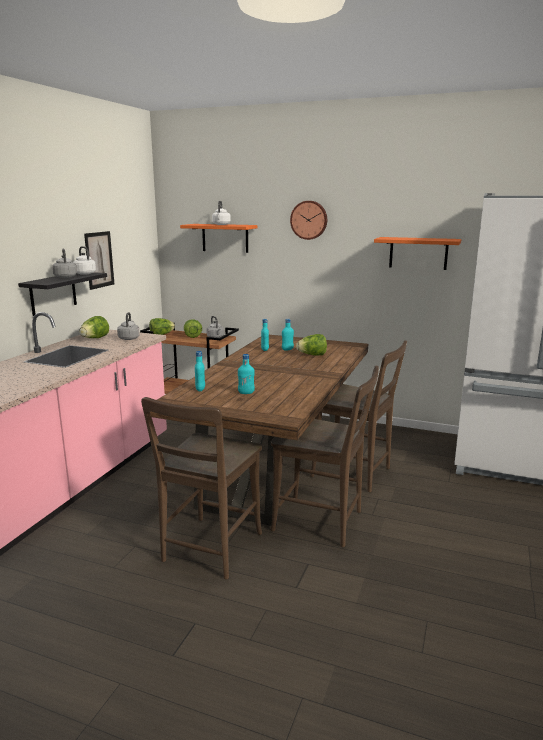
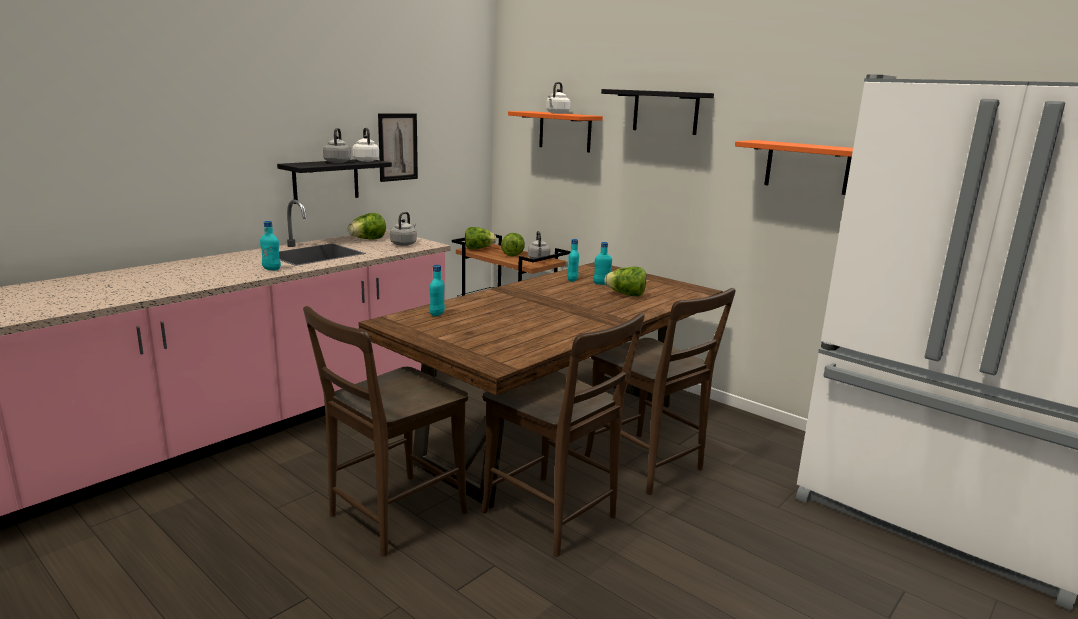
camera: 20 degrees right, 0 degrees up
(246, 393) = (485, 327): turquoise bottle -> turquoise bottle (271, 269)
(309, 220) = (665, 112): wall clock -> black shelf

